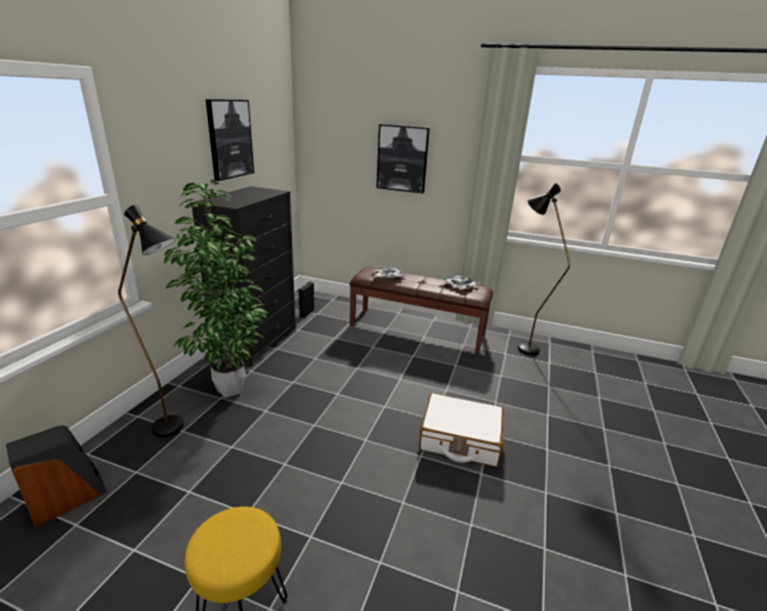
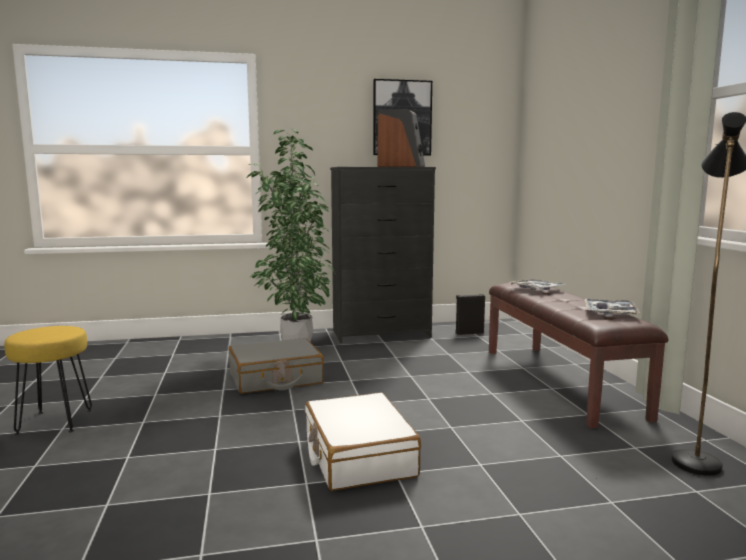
camera: 60 degrees right, 15 degrees down
(68, 498) = (136, 349): speaker -> speaker (401, 167)
(176, 430) = (227, 349): black floor lamp -> none
(293, 427) = (275, 379): none -> grey suitcase
(402, 158) = (599, 129): picture -> none

